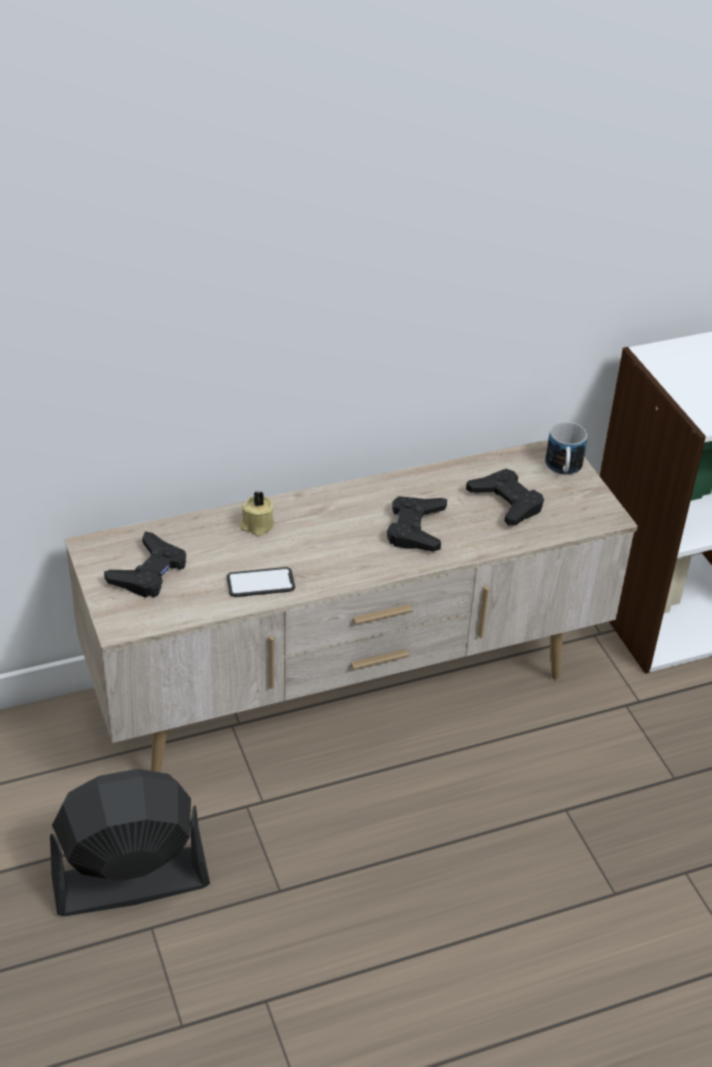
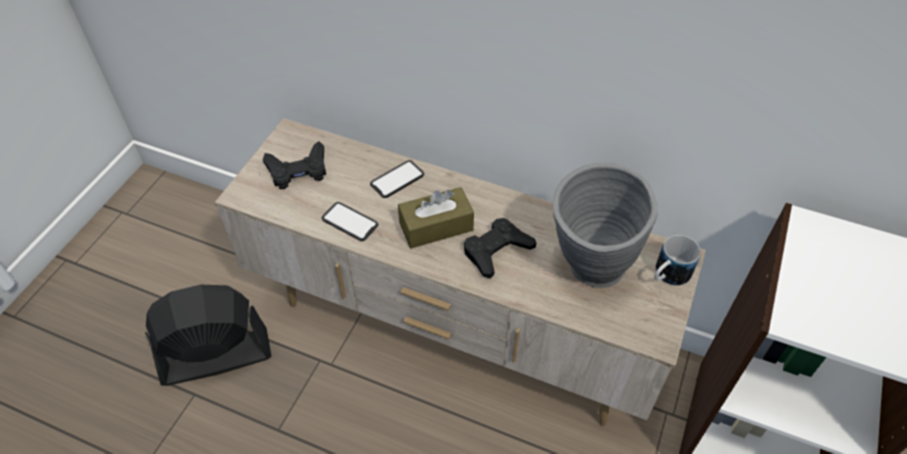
camera: 45 degrees right, 10 degrees up
(130, 881) = (215, 357): black fan -> black fan turned 45 degrees counterclockwise
(257, 525) = (397, 179): beige candle -> phone
(342, 541) = (436, 226): none -> brown tissue box
(506, 502) = (588, 274): black game controller -> grey vase

